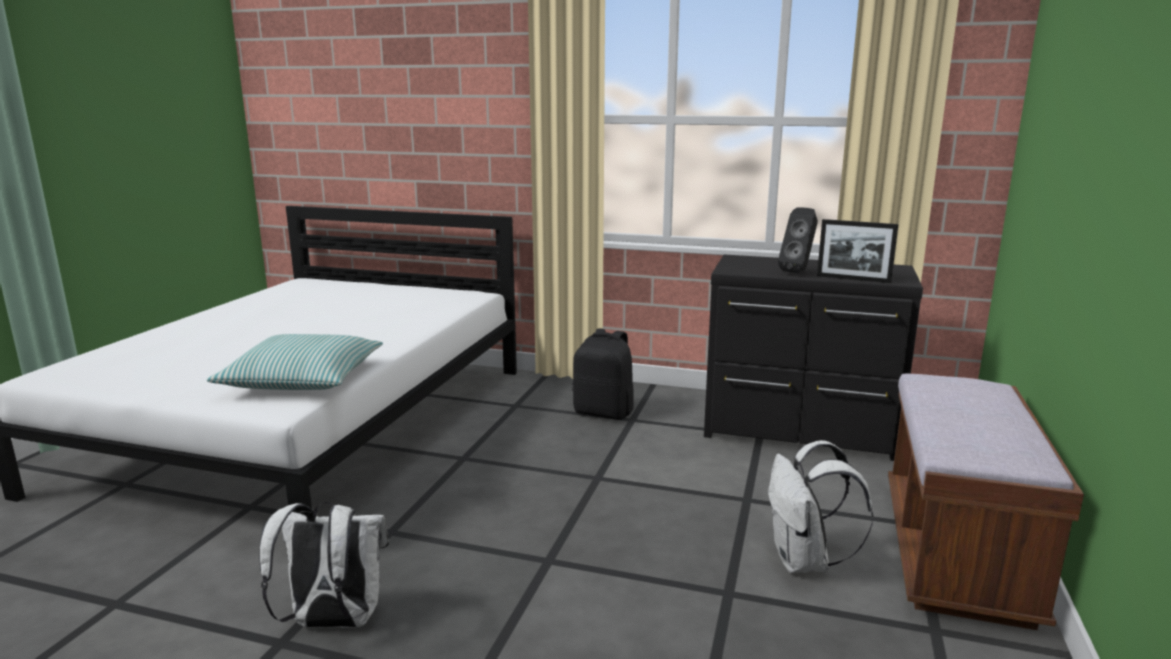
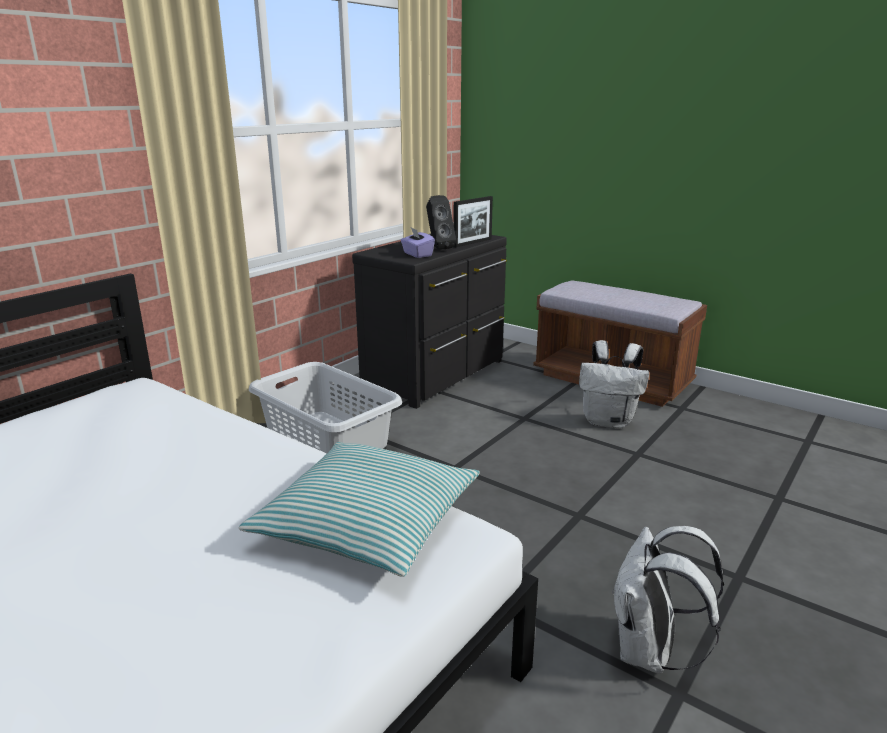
camera: 70 degrees left, 5 degrees up
(604, 412) = (327, 438): black backpack -> grey laundry basket
(755, 269) = (417, 254): none -> purple tissue box

